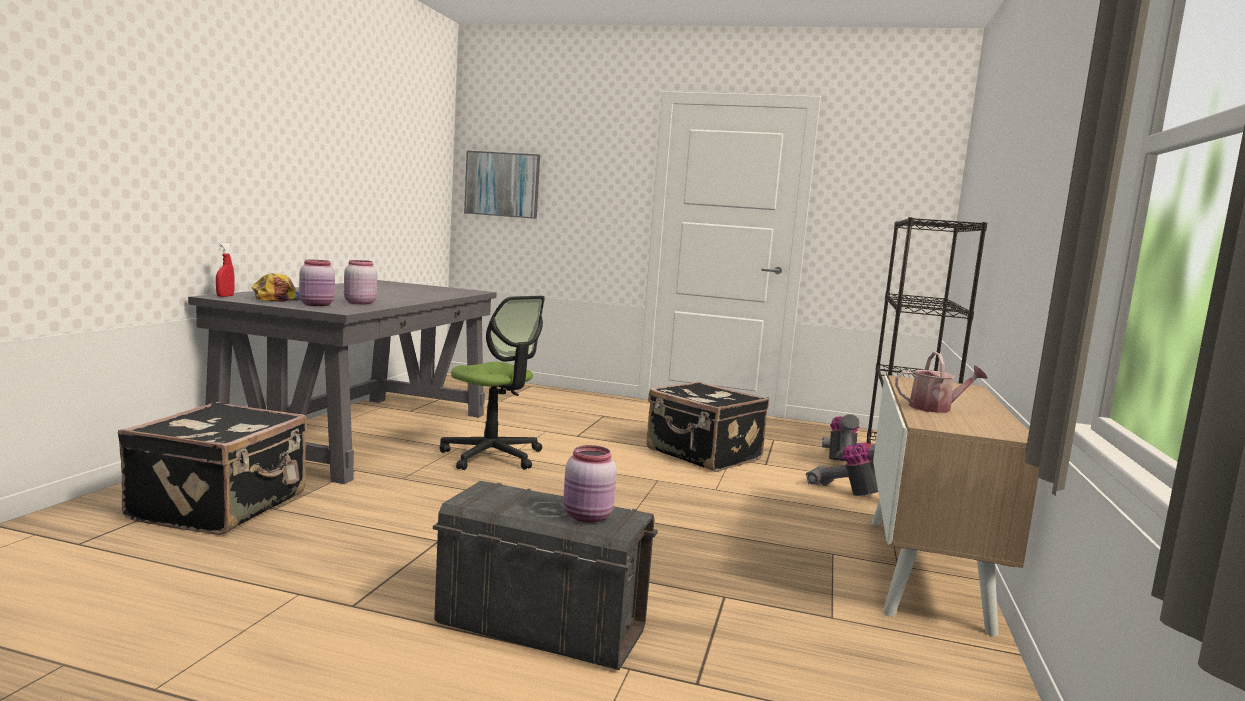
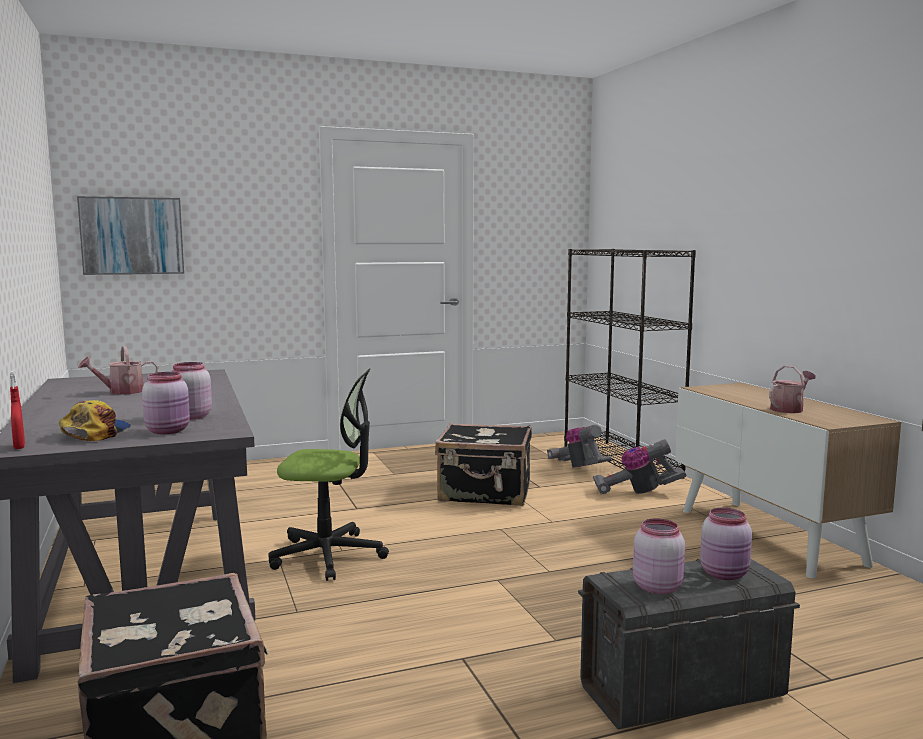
camera: 35 degrees left, 0 degrees up
(382, 289) = (121, 392): none -> watering can
(507, 503) = (657, 587): none -> pink jar

